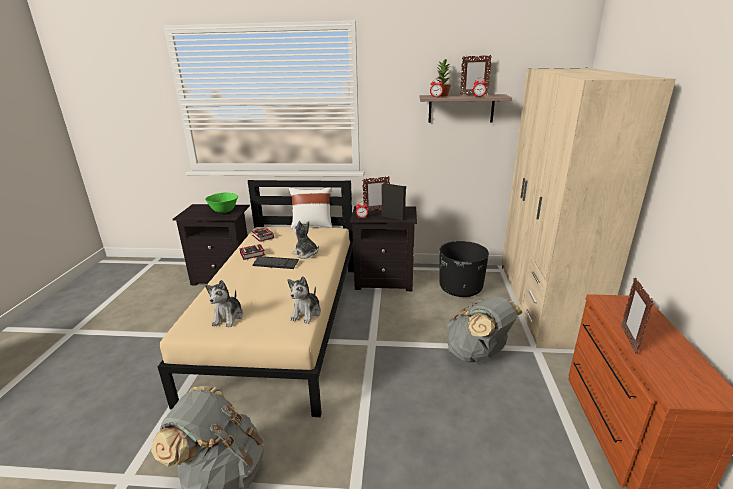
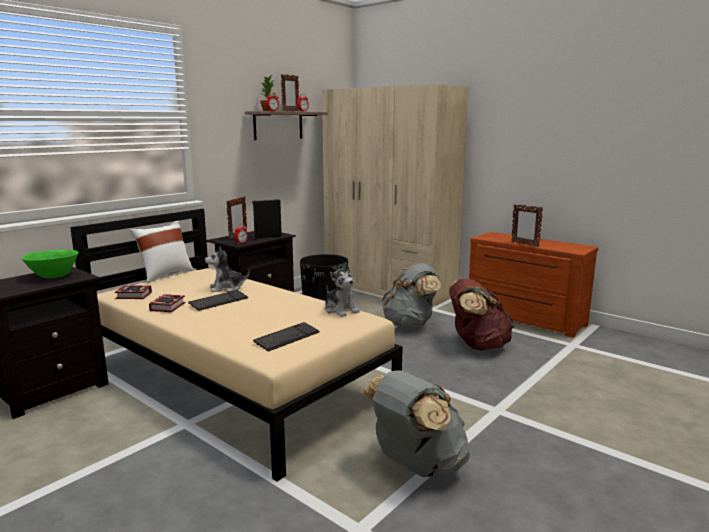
camera: 55 degrees left, 10 degrees down
(228, 317) = (287, 338): plush toy -> keyboard
(488, 420) = (477, 345): none -> brown backpack

